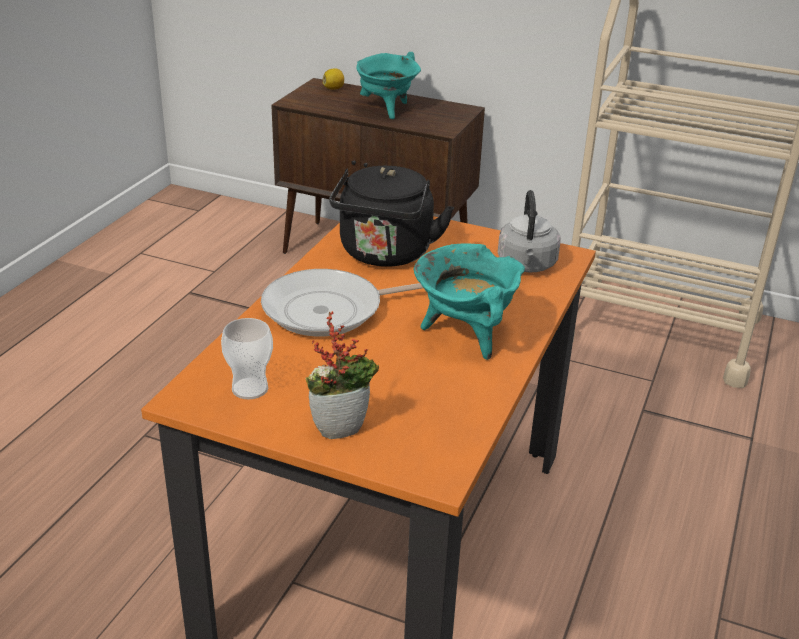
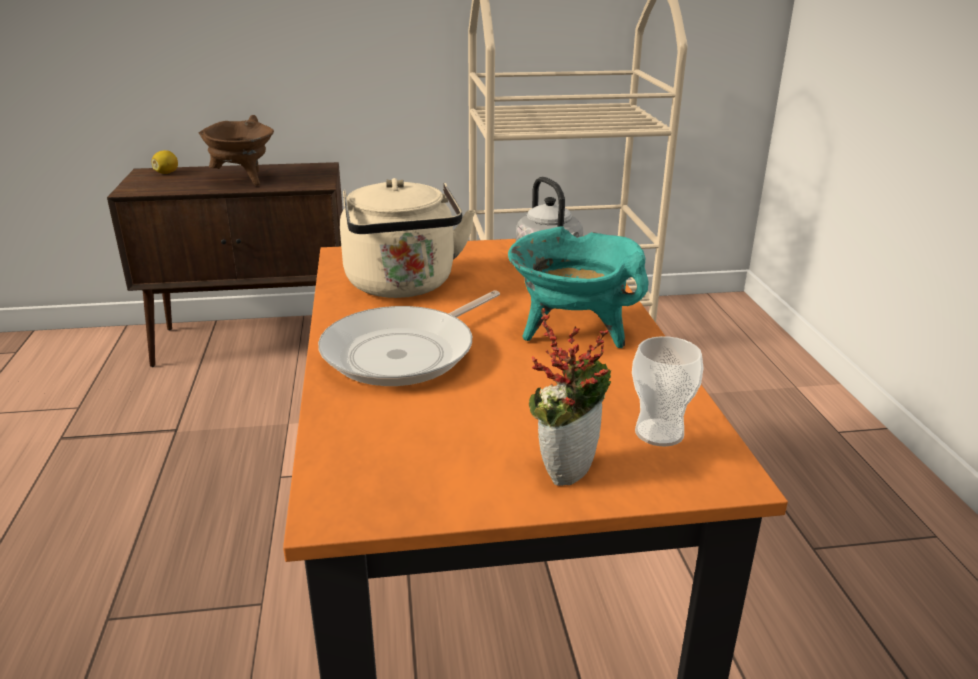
camera: 30 degrees left, 5 degrees down
(250, 388) = (408, 465): cup -> cup (659, 433)
(385, 255) = (403, 286): black kettle -> beige kettle
(386, 110) = (243, 180): turquoise cooking pot -> brown cooking pot

